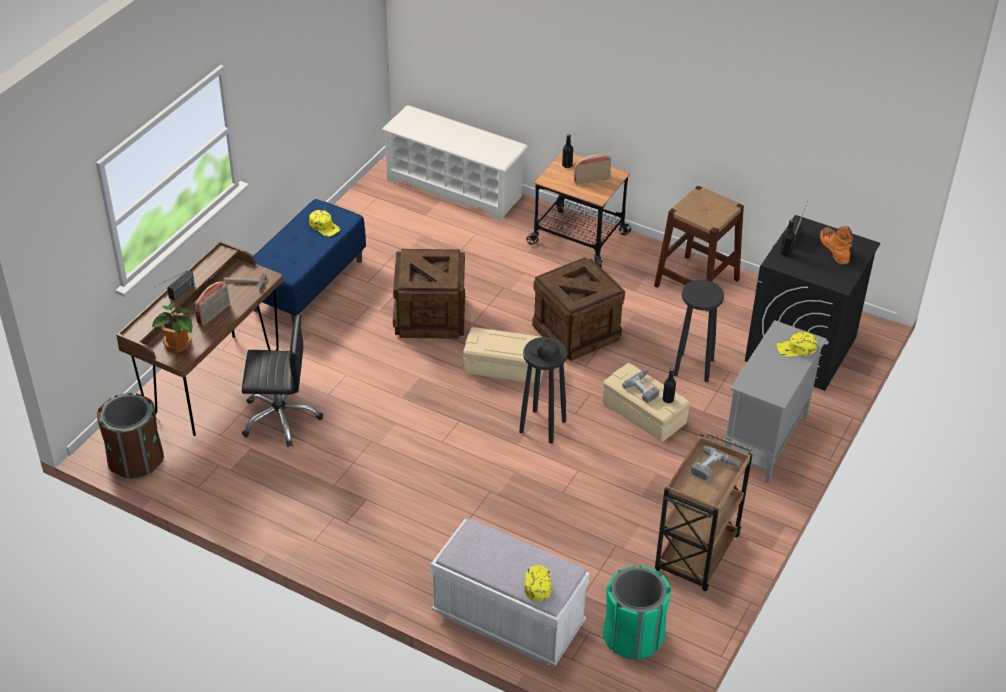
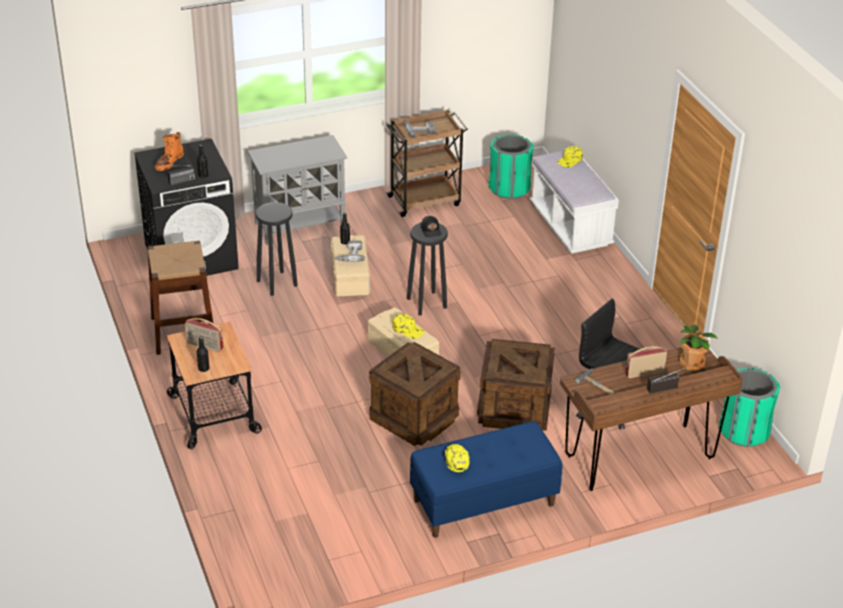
camera: 140 degrees left, 5 degrees down
(136, 460) = (744, 431): brown trash can -> green trash can
(455, 188) = (247, 525): white shoe rack -> none
(577, 332) = (320, 346): crate -> crate (513, 409)
(796, 348) = (274, 154): yellow cap -> yellow cap (408, 329)

